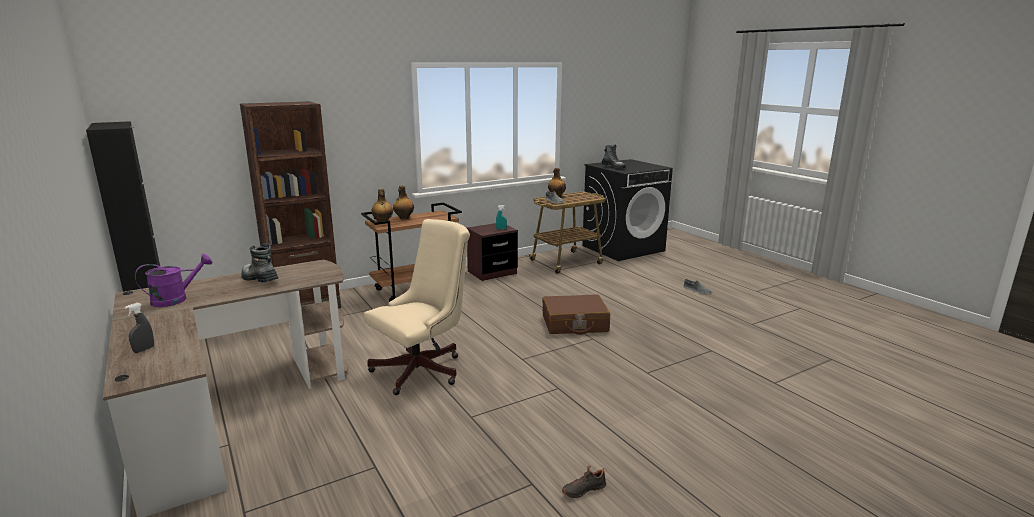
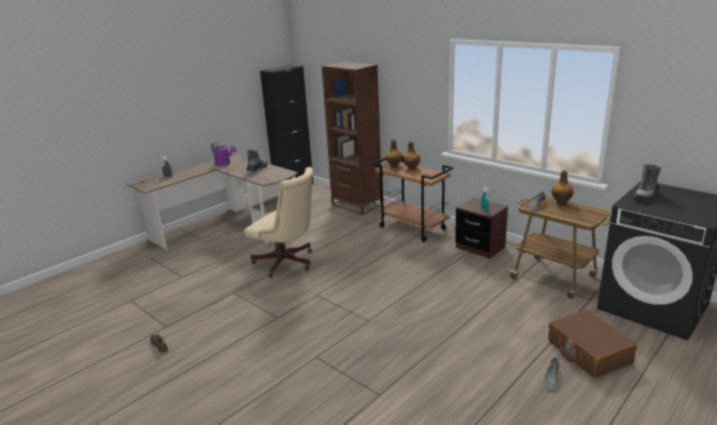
camera: 75 degrees right, 5 degrees up
(574, 324) = (393, 307): brown suitcase -> brown suitcase (588, 352)

